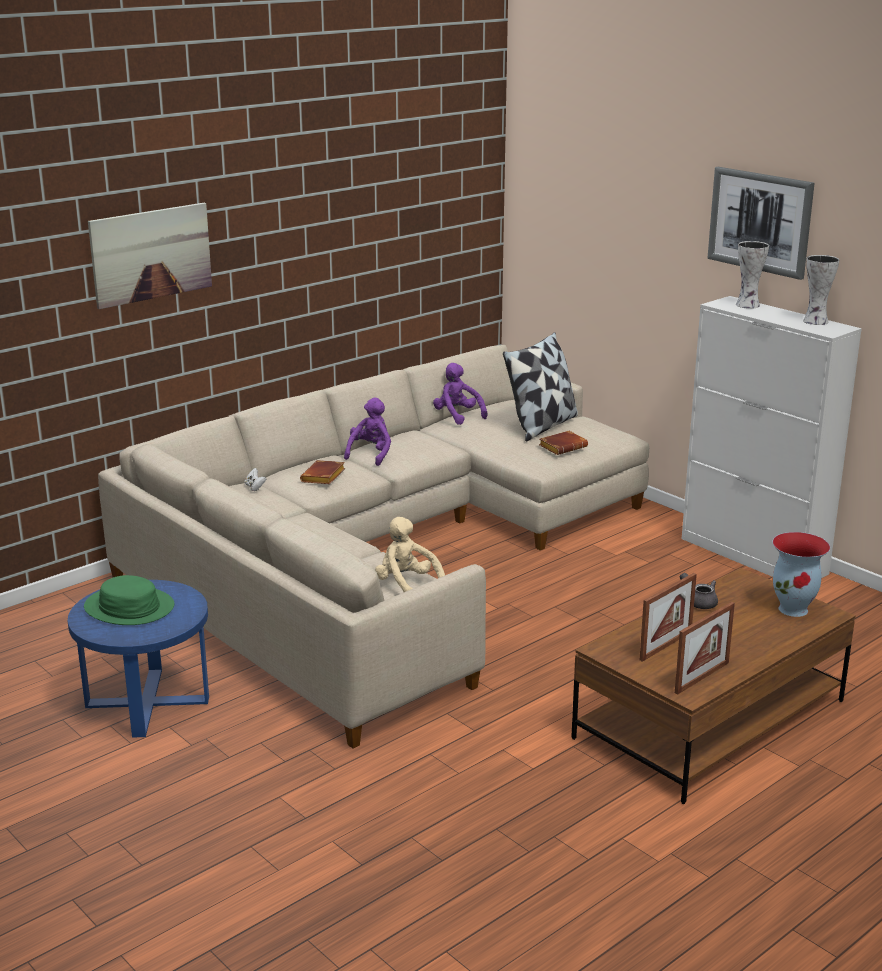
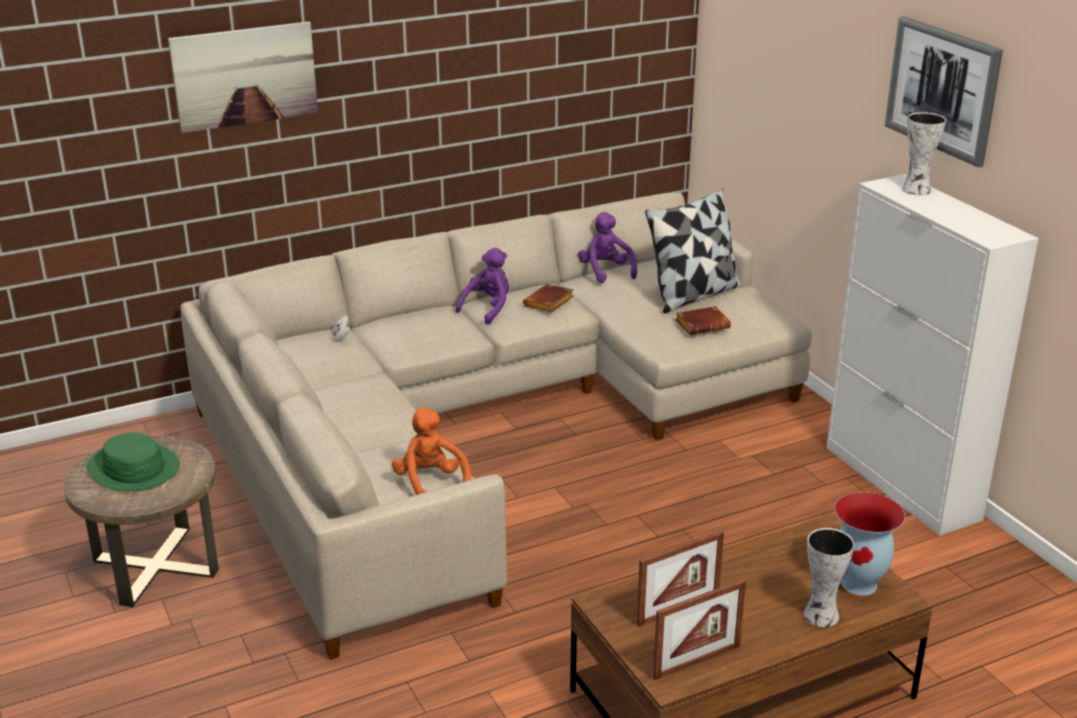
camera: 15 degrees right, 5 degrees up
(147, 702) = (156, 566): blue side table -> brown side table
(324, 477) = (419, 333): brown book -> brown book (549, 303)
(406, 585) = (430, 483): beige plush toy -> orange plush toy
(699, 601) = (750, 555): grey teapot -> none
(814, 321) = (984, 222): vase -> vase (819, 616)

